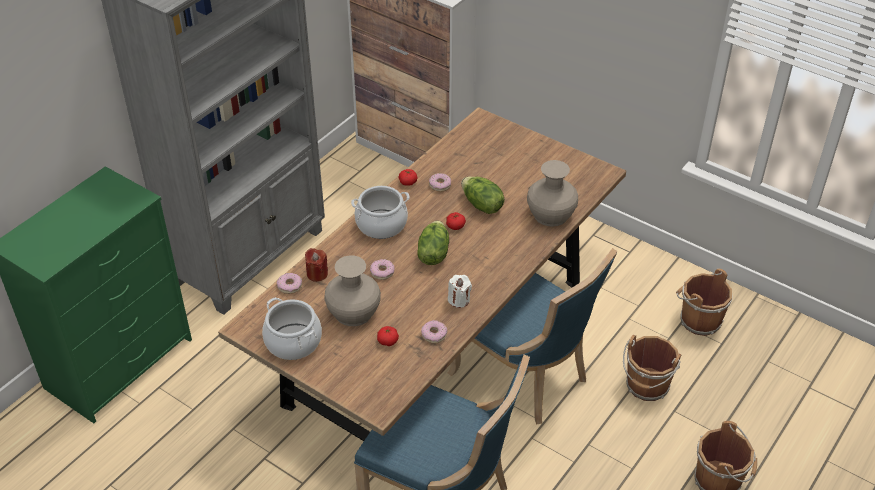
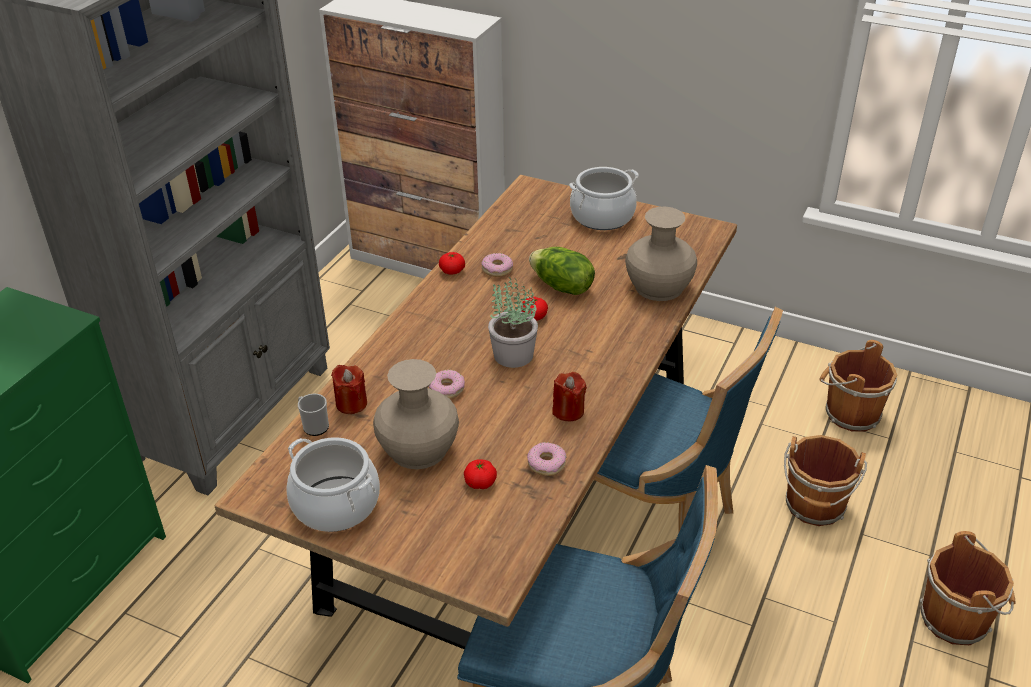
camera: 10 degrees left, 5 degrees down
(289, 286) = (314, 426): donut -> mug
(381, 224) = (429, 327): cooking pot -> cooking pot (602, 216)
(433, 253) = (512, 355): lettuce -> potted plant
(459, 300) = (568, 411): white candle -> red candle

